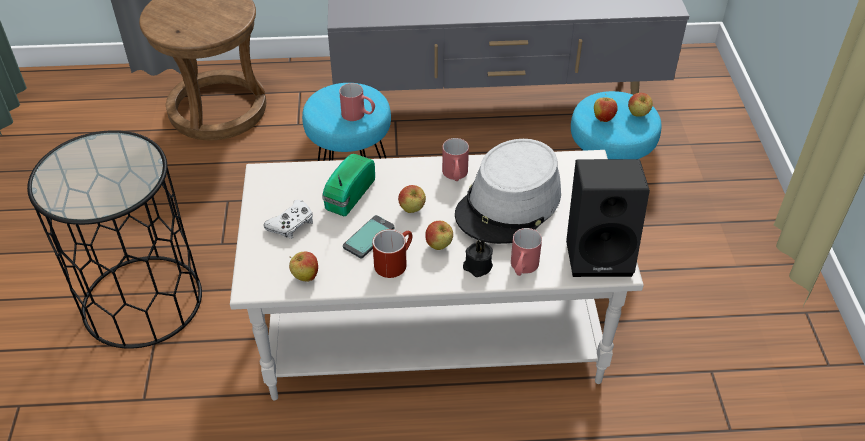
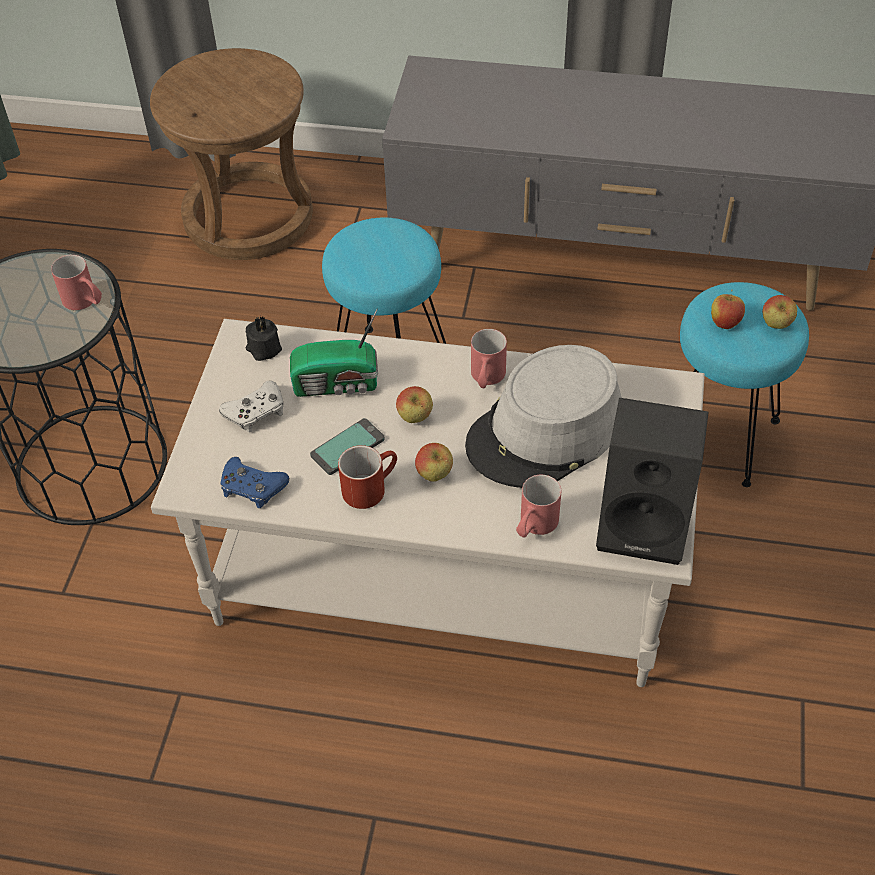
camera: 15 degrees right, 5 degrees up
(305, 276) = (252, 487): apple -> blue game controller
(348, 195) = (338, 384): radio -> radio turned 135 degrees counterclockwise
(358, 115) = (393, 268): red mug -> red mug (85, 302)
(477, 266) = (475, 513): black candle -> black candle (263, 349)

